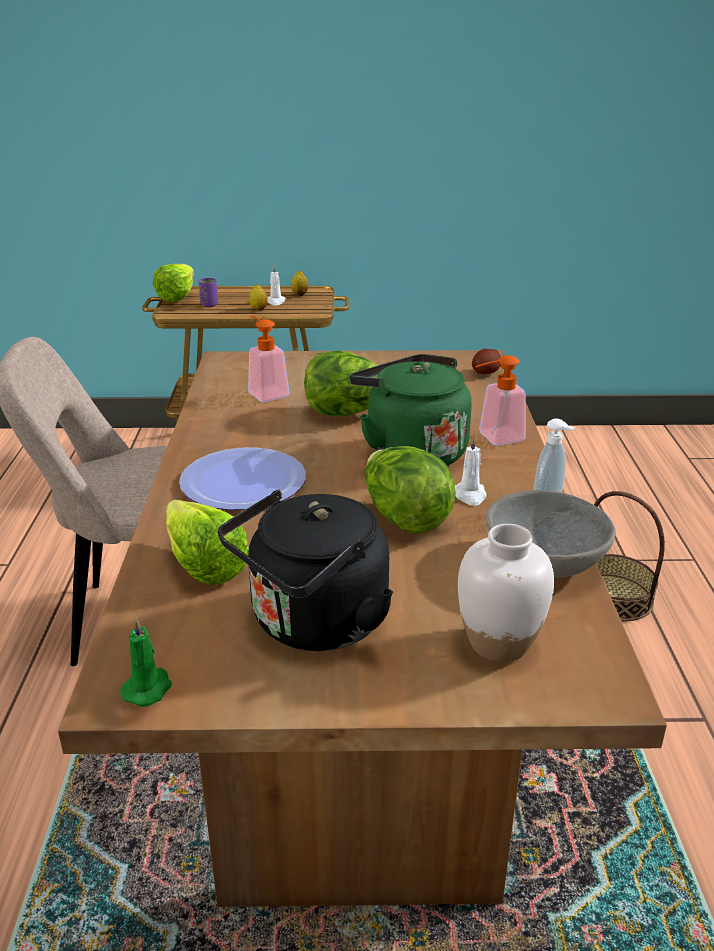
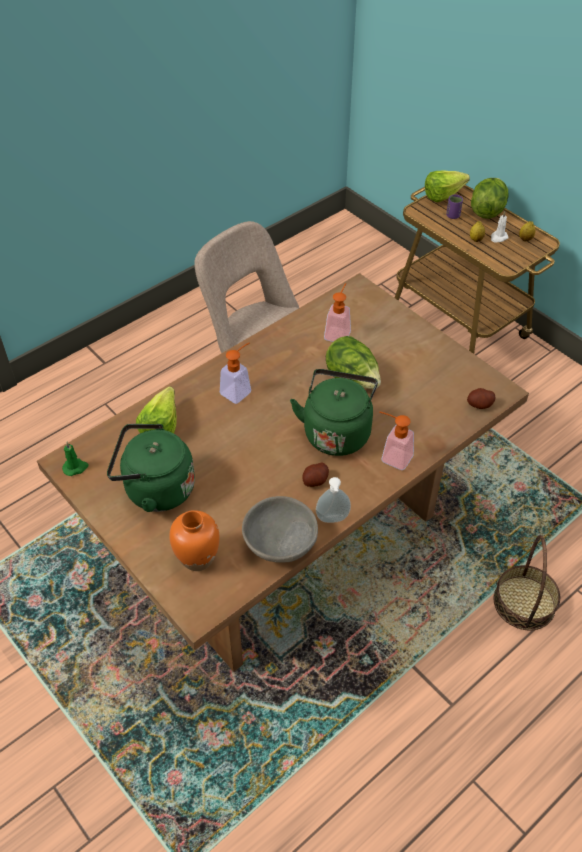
camera: 50 degrees right, 20 degrees up
(243, 482) = (239, 390): plate -> soap dispenser
(313, 624) = (155, 489): black kettle -> green kettle
(404, 518) = (267, 468): lettuce -> lettuce (487, 210)
(469, 495) = (315, 480): white candle -> potato
(498, 644) = (197, 558): white vase -> orange vase

